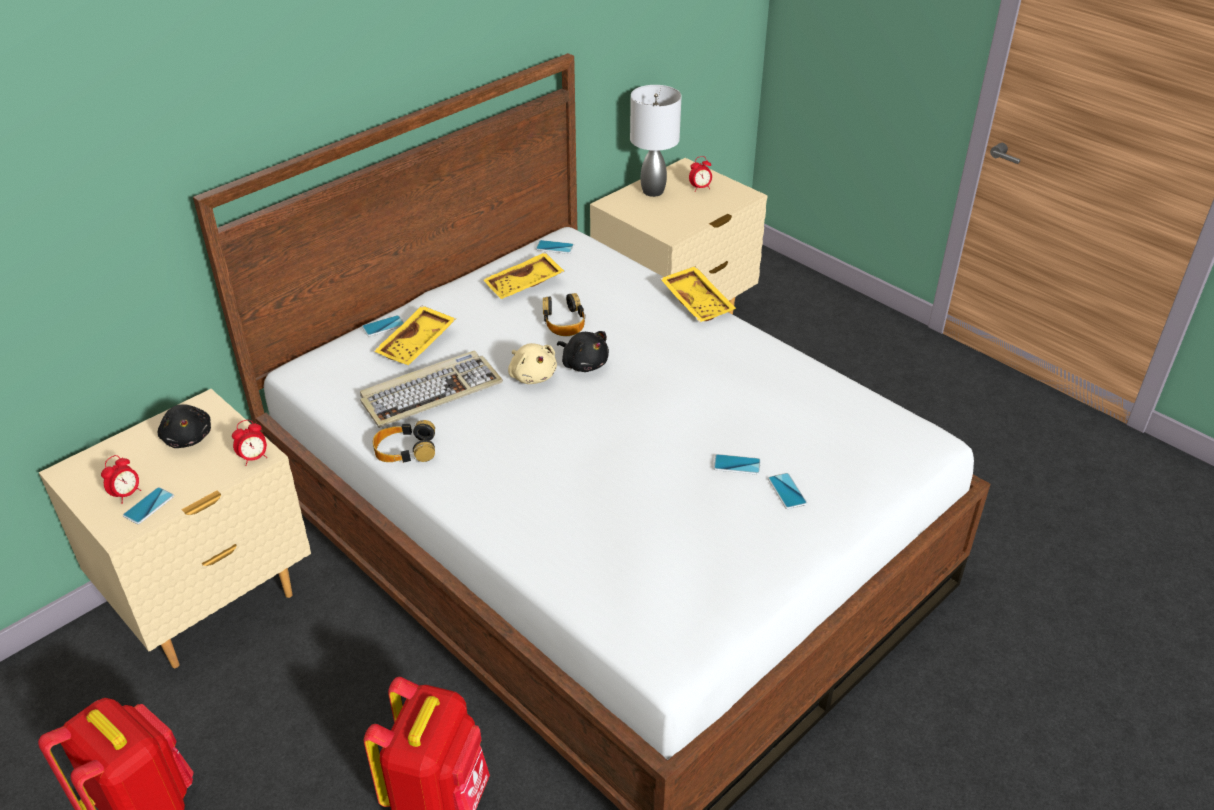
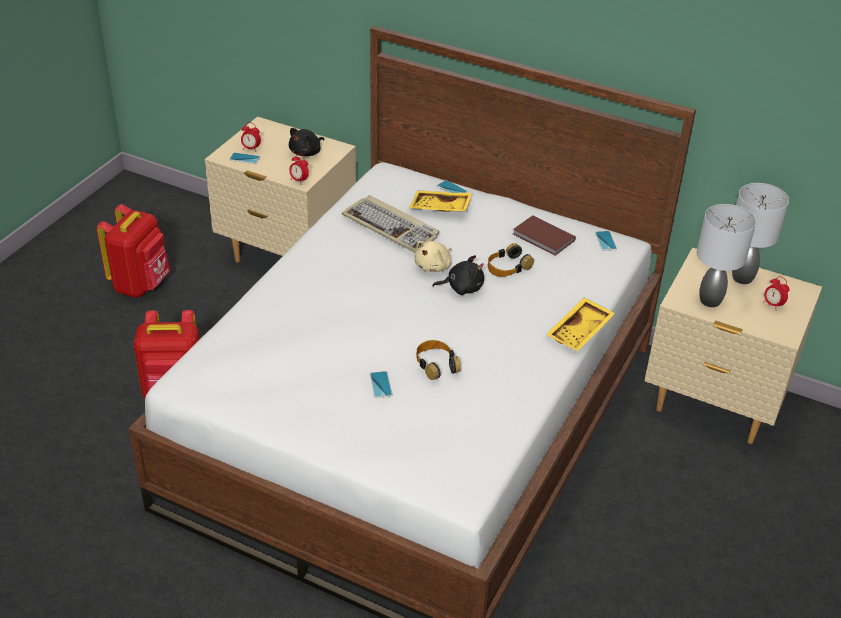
camera: 70 degrees right, 0 degrees up
(405, 450) = (328, 232): headphones -> headphones (436, 364)
(524, 285) = (543, 238): yellow tray -> brown book
(583, 363) = (462, 287): black plush toy -> black plush toy turned 120 degrees counterclockwise
(679, 218) = (710, 301): none -> grey table lamp
(787, 491) = (362, 416): phone -> none

